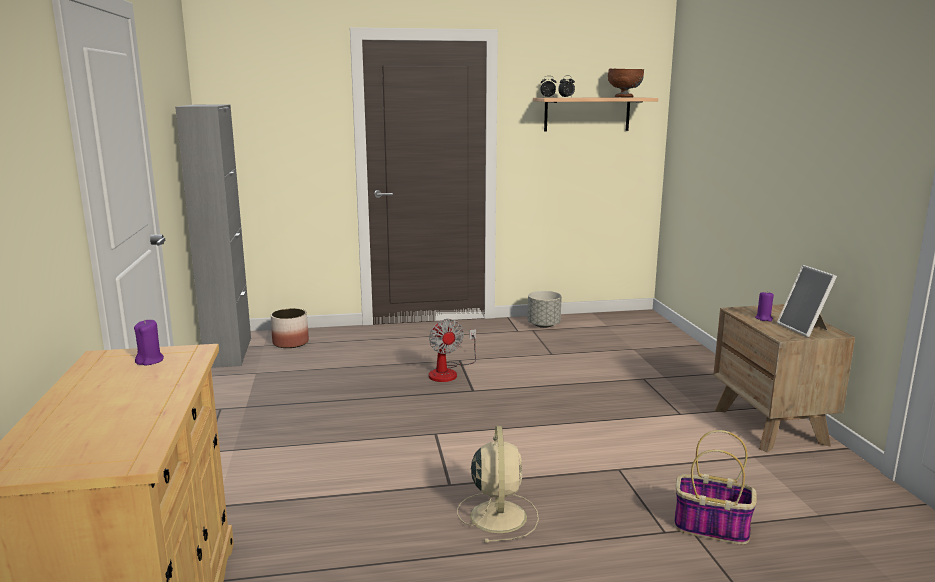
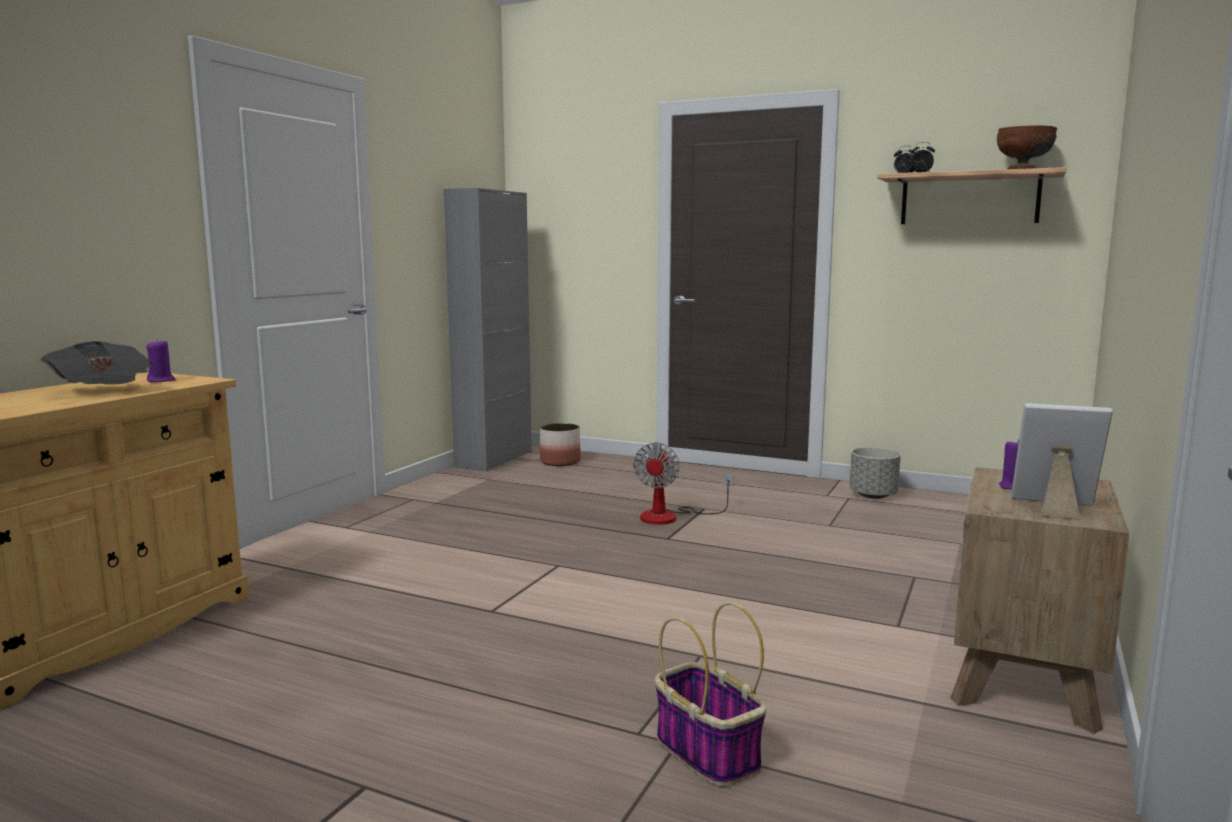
camera: 35 degrees right, 5 degrees down
(141, 387) = (104, 391): none -> newspaper
(498, 515) = (488, 651): beige fan -> none
(804, 329) = (1054, 508): picture frame -> picture frame turned 90 degrees clockwise

